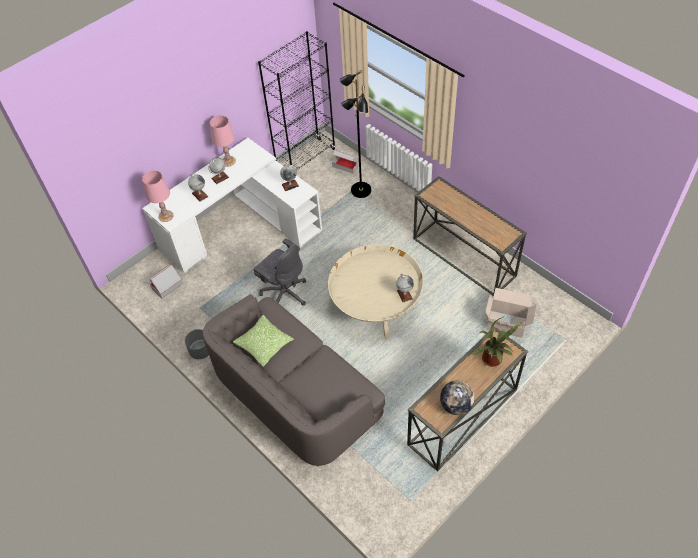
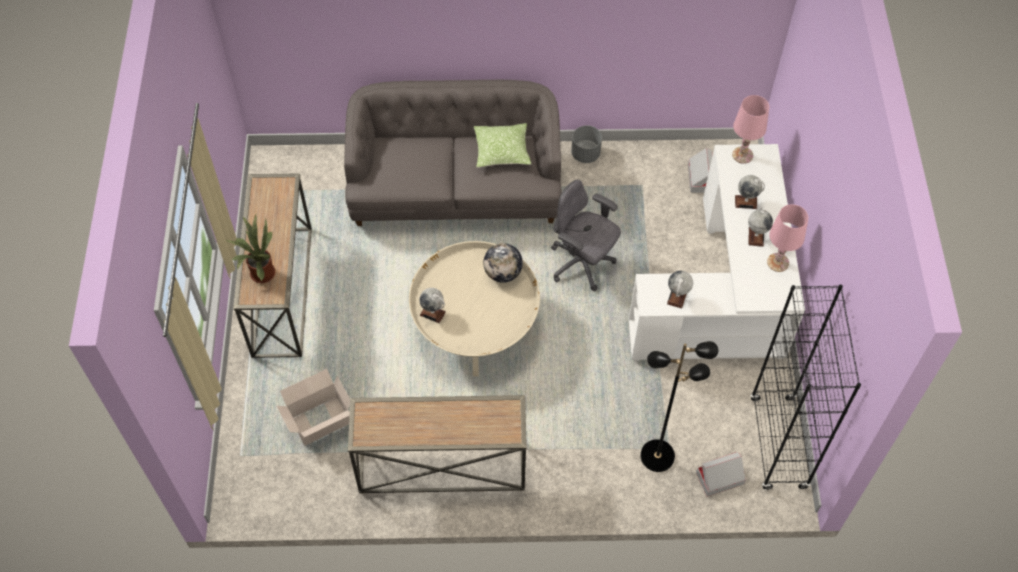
camera: 130 degrees right, 5 degrees up
(284, 293) = (582, 264): grey office chair -> grey office chair turned 45 degrees clockwise
(456, 405) = (259, 207): globe -> globe (503, 273)

